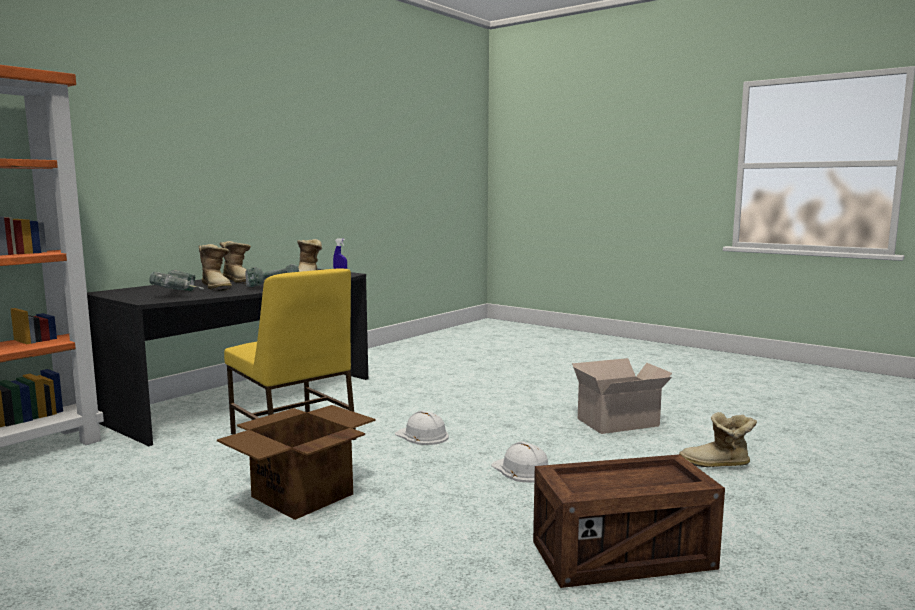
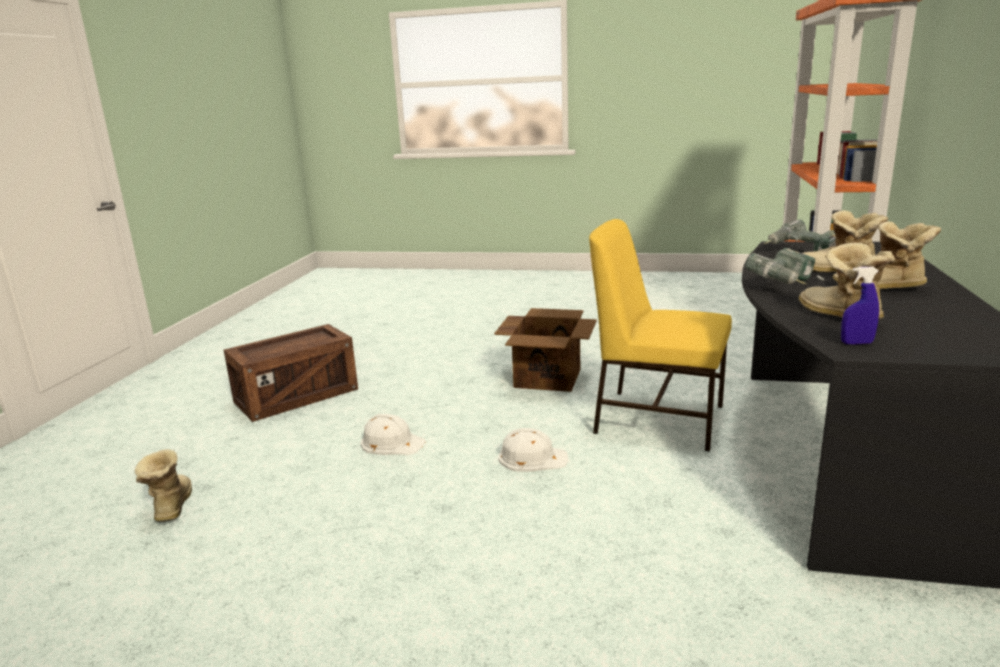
camera: 155 degrees right, 10 degrees up
(620, 422) = (278, 566): cardboard box -> none
(717, 465) = (170, 507): boot -> boot turned 90 degrees counterclockwise

